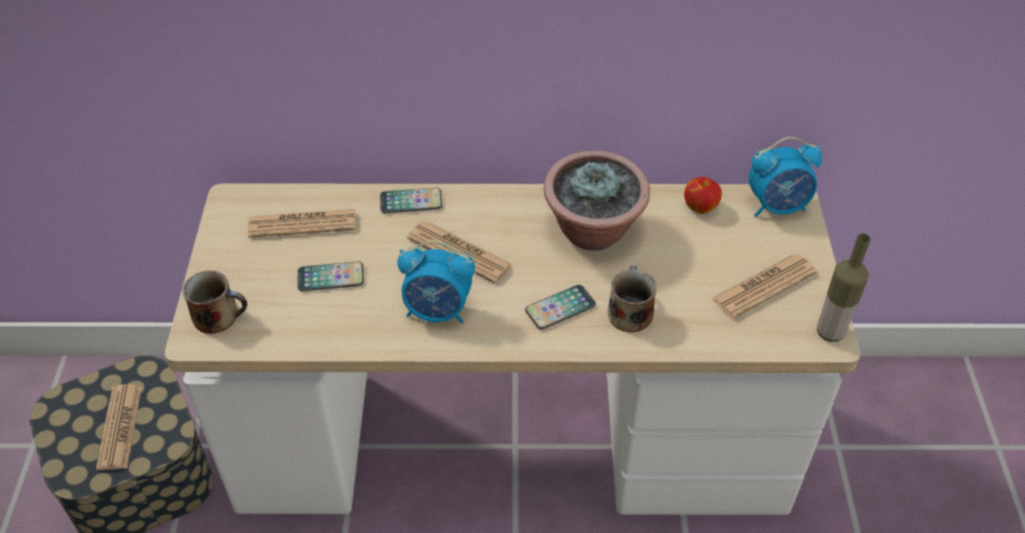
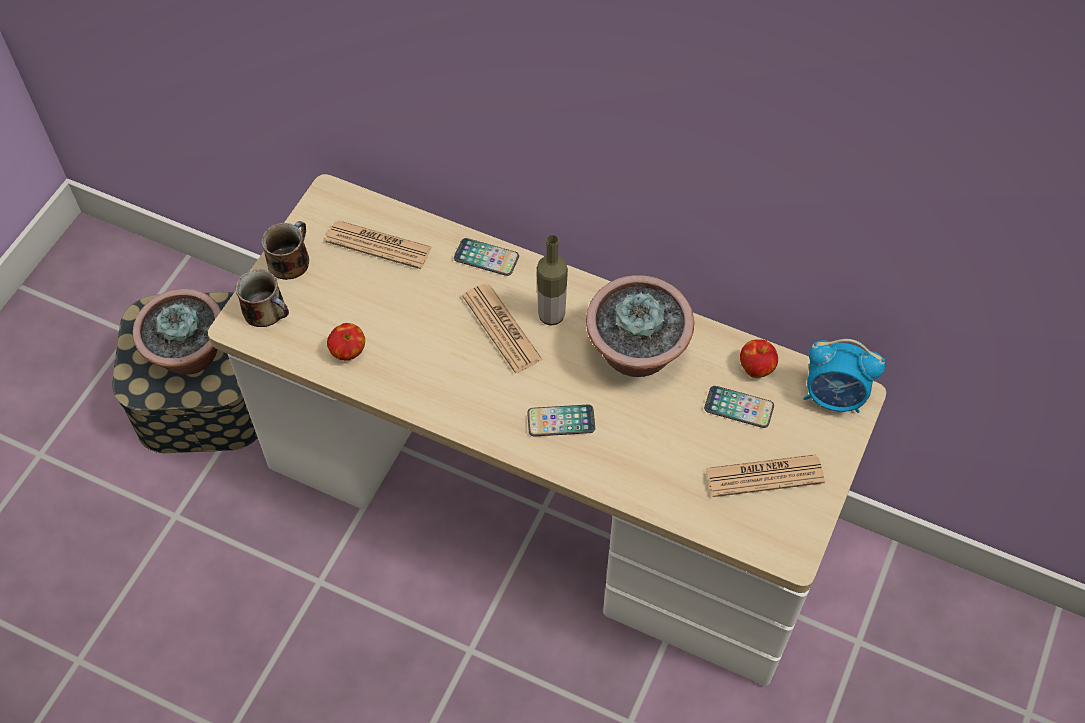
camera: 25 degrees right, 10 degrees up
(120, 427) = (190, 356): newspaper -> potted plant
(322, 322) = (348, 352): none -> apple
(331, 277) = (377, 310): phone -> phone (738, 407)
(438, 311) = (452, 380): alarm clock -> none
(629, 312) = (621, 450): mug -> mug (289, 260)
(830, 332) = (798, 548): bottle -> bottle (551, 316)

